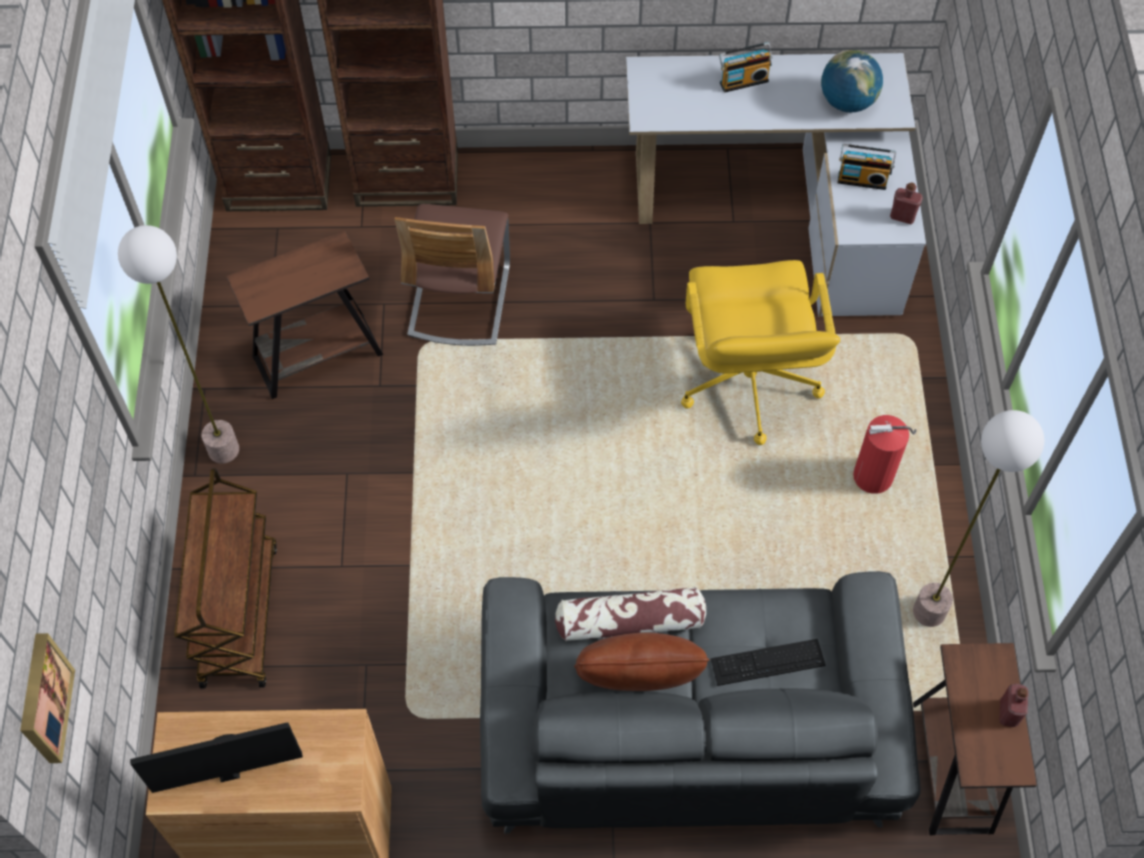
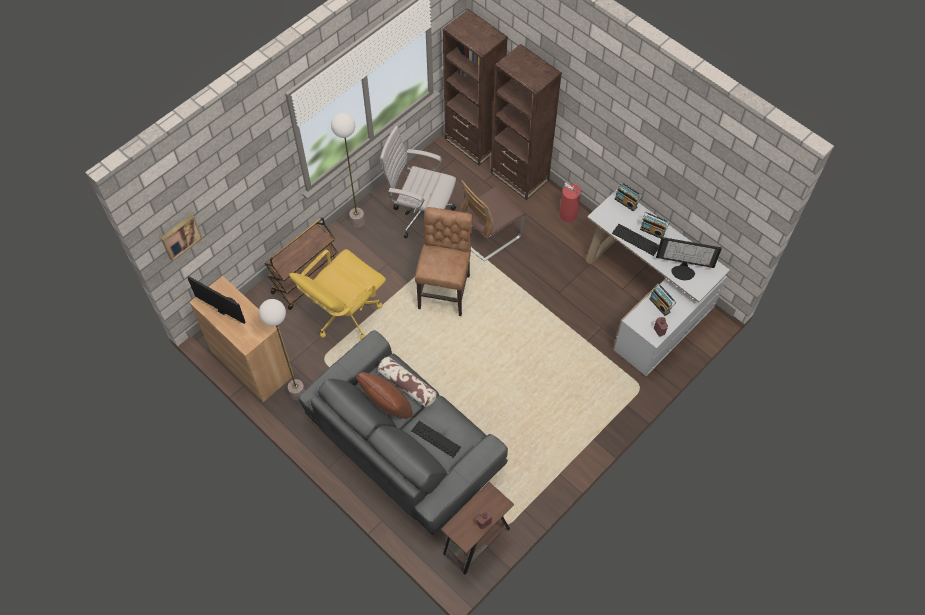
camera: 45 degrees right, 0 degrees up
(317, 356) = (421, 215): brown side table -> white office chair
(483, 435) = (445, 289): none -> brown chair
(661, 68) = (626, 202): none -> radio
(735, 111) = (635, 239): none -> keyboard
(747, 384) = (558, 351): yellow office chair -> yellow office chair (344, 313)
(847, 102) = (683, 270): globe -> monitor
(875, 476) = (566, 423): fire extinguisher -> fire extinguisher (569, 215)
(929, 612) = (530, 485): floor lamp -> floor lamp (297, 393)

